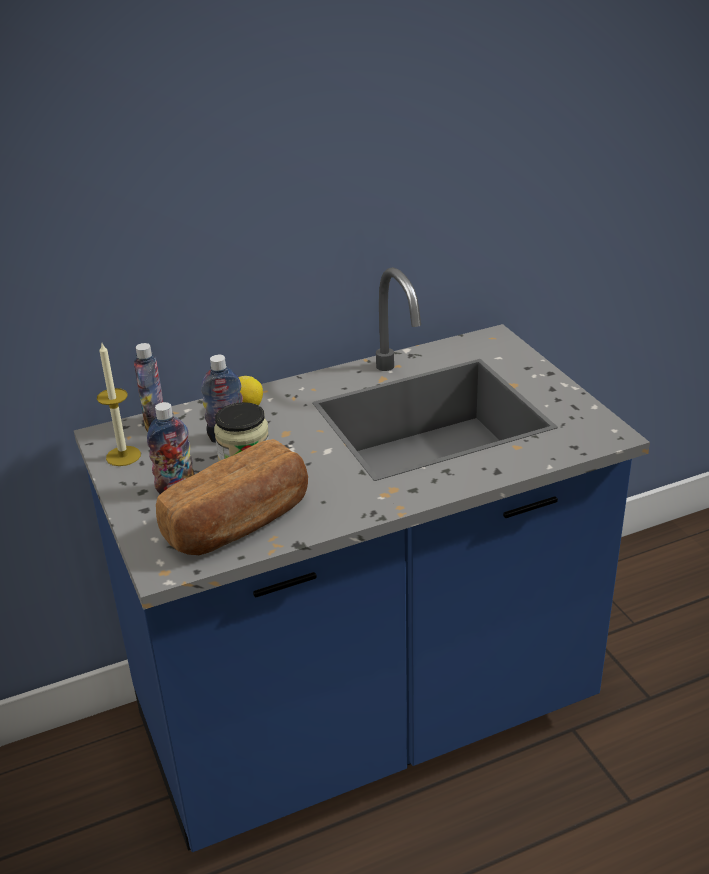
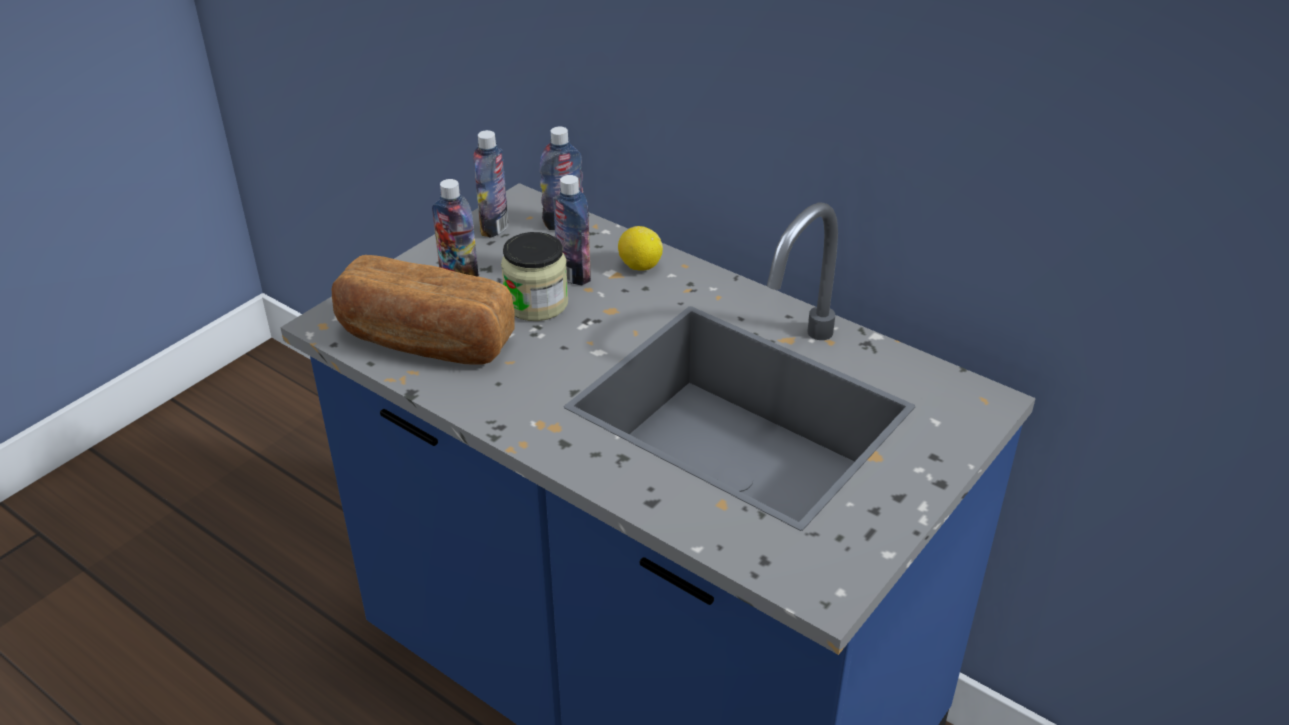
camera: 60 degrees right, 5 degrees up
(123, 456) = (494, 227): candle -> bottle

